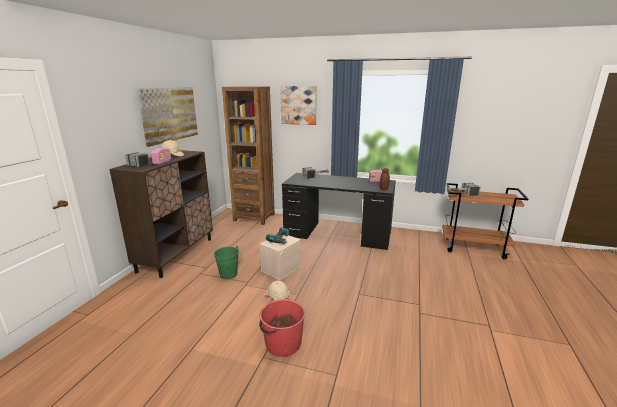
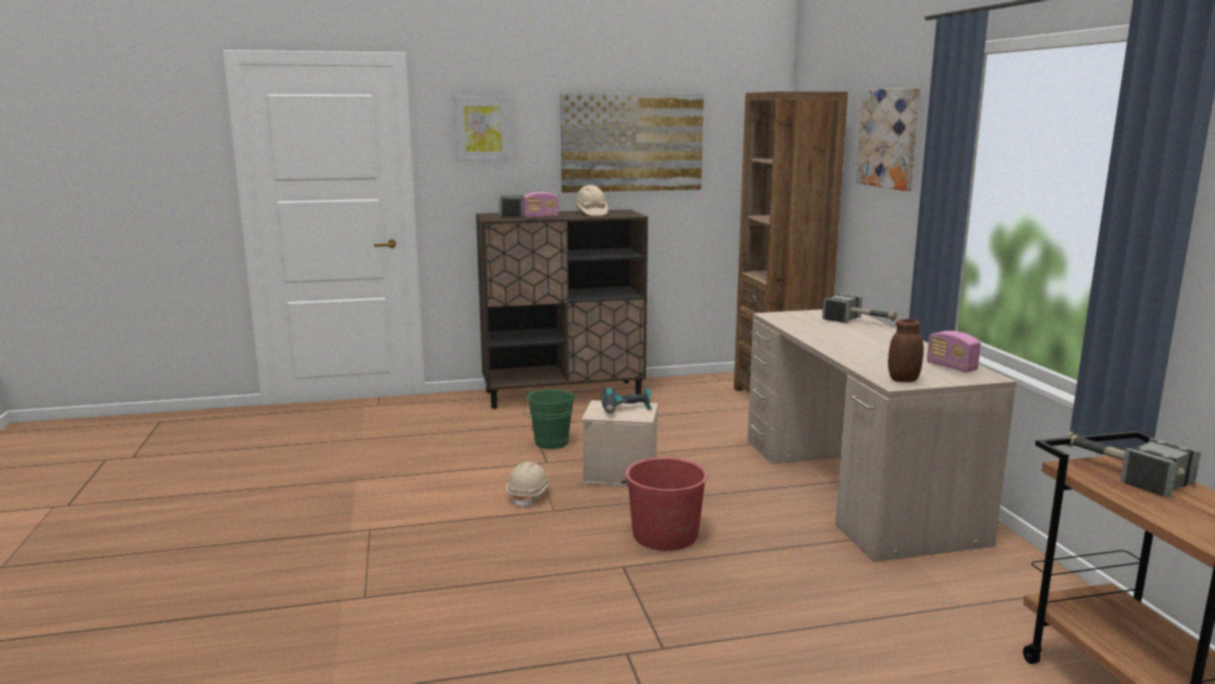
camera: 60 degrees right, 5 degrees down
(101, 113) = (482, 129): none -> picture
(282, 343) = (410, 534): red bucket -> red bucket (664, 535)
(338, 234) = (853, 487): black desk -> beige desk

